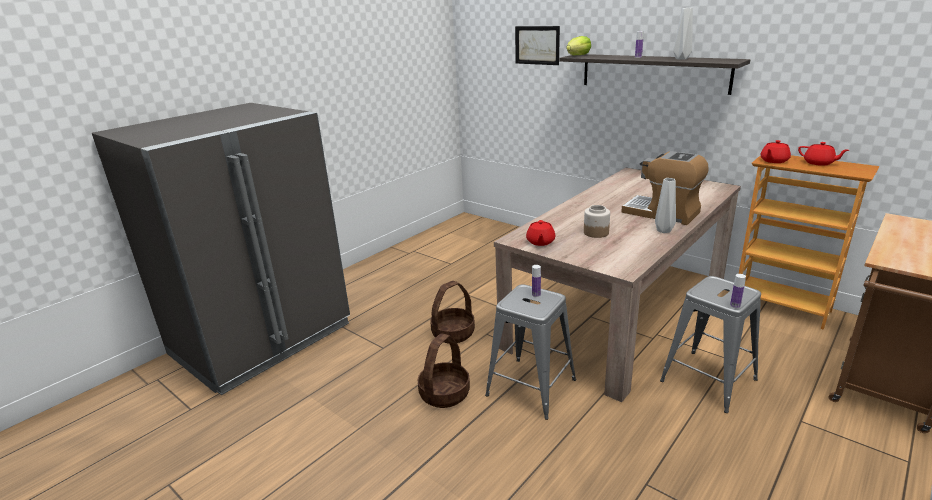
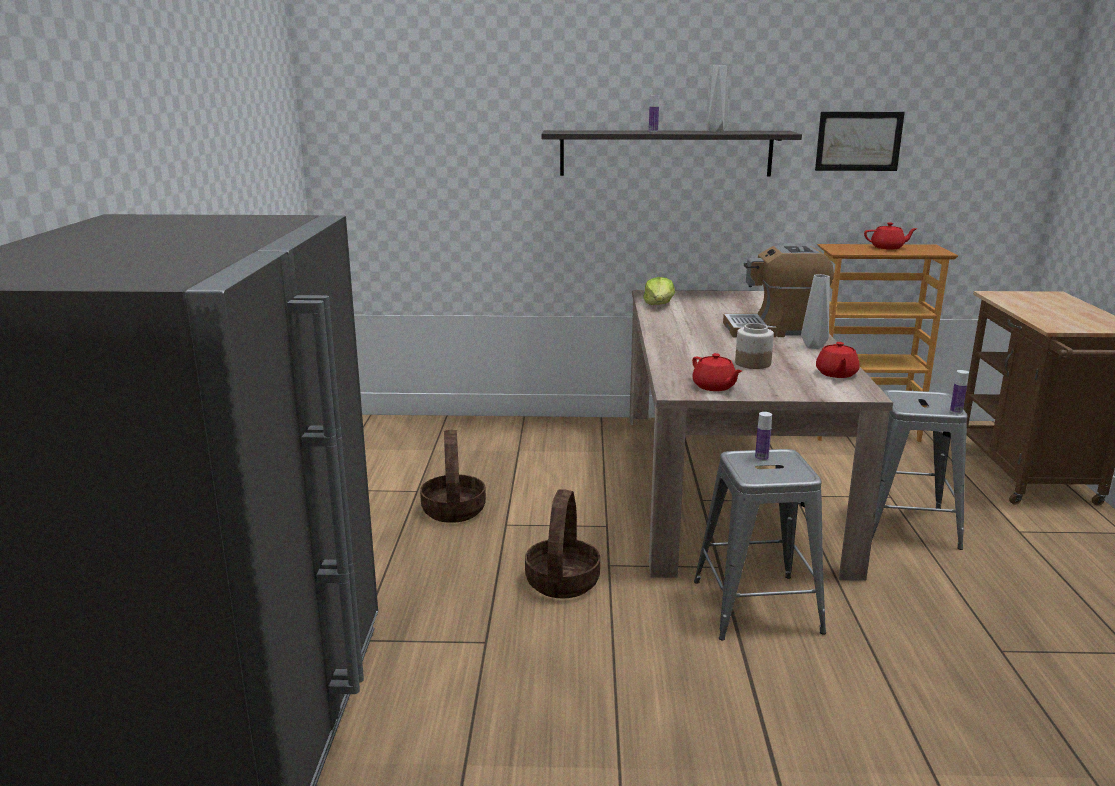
camera: 40 degrees left, 5 degrees down
(444, 393) = (666, 662): basket -> basket (453, 510)
(537, 45) = (473, 118): picture -> picture (858, 141)
(578, 55) = (560, 131): lettuce -> lettuce (659, 305)
(773, 161) = (847, 250): red teapot -> red teapot (836, 374)

